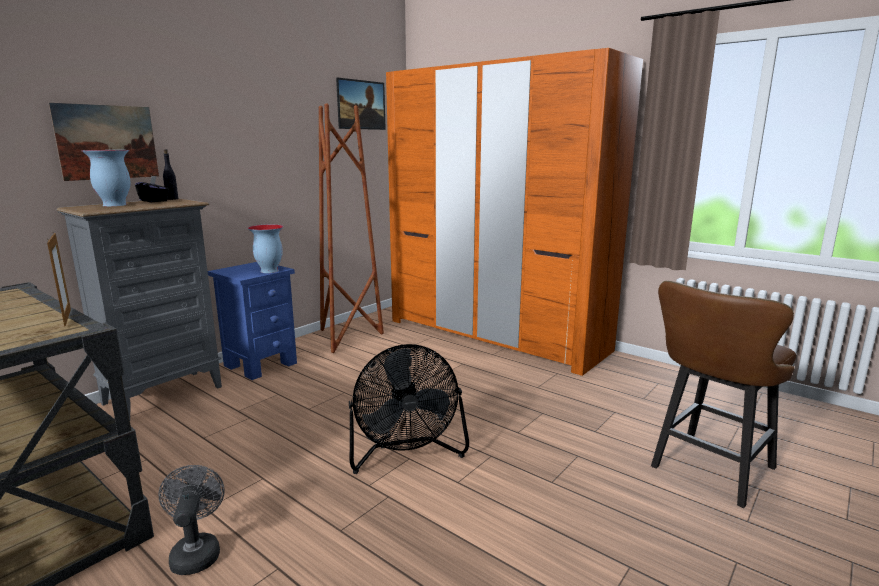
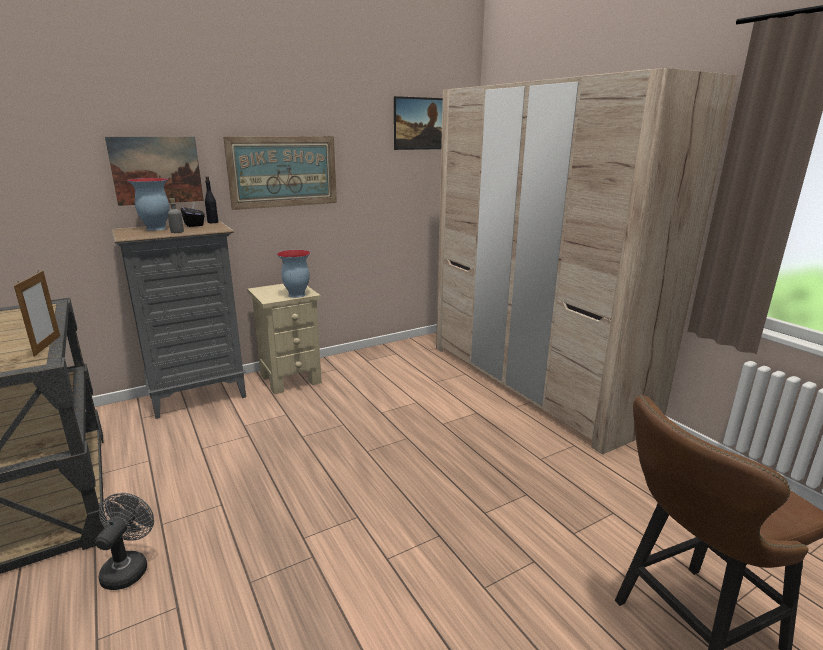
camera: 20 degrees right, 5 degrees up
(146, 205) = (177, 232): none -> grey bottle
(238, 147) = (283, 171): none -> picture
(262, 364) = (291, 379): blue nightstand -> beige nightstand
(346, 338) = (380, 362): brown clothes rack -> none
(401, 453) = (354, 508): black fan -> none
(495, 335) = (532, 383): orange wardrobe -> beige wardrobe

